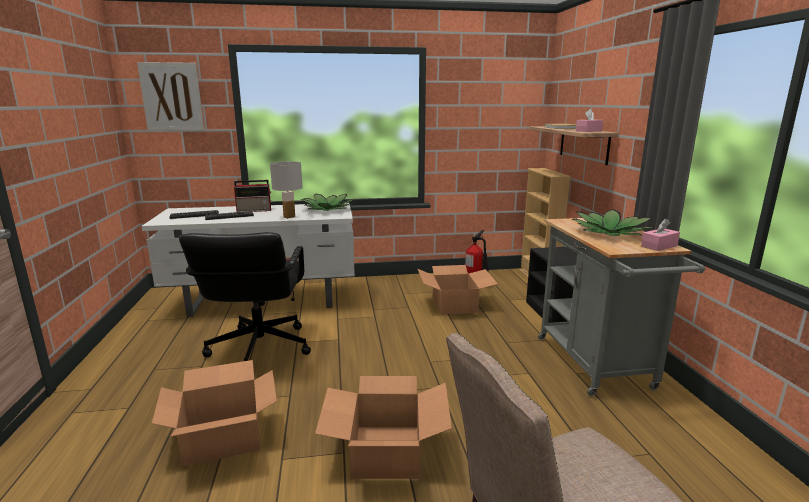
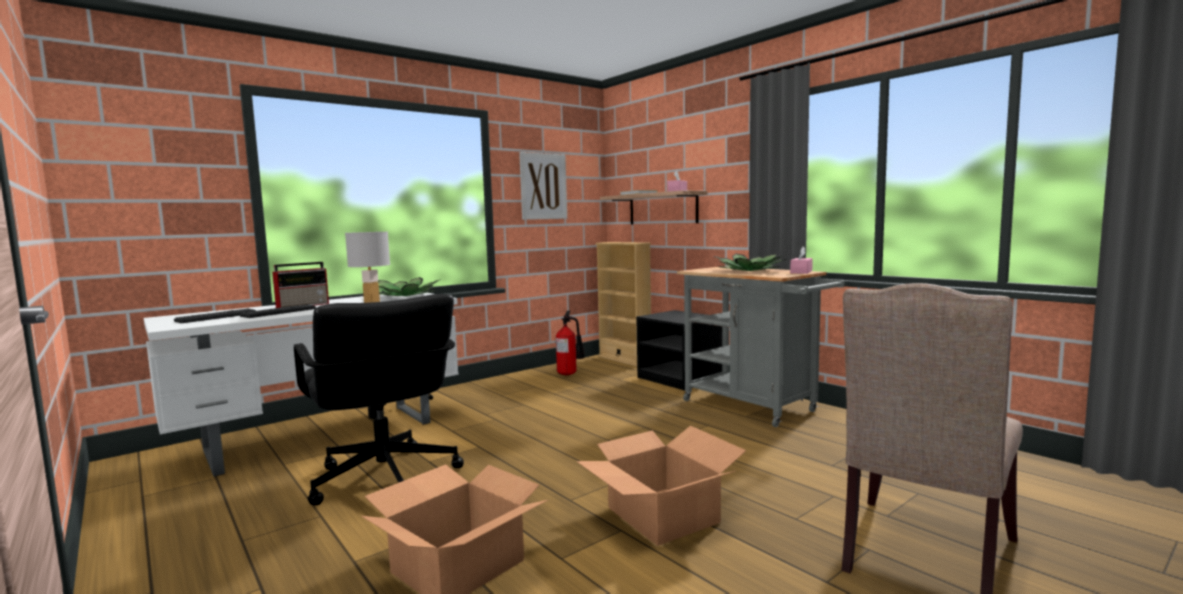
camera: 30 degrees left, 10 degrees down
(172, 97) = (145, 151): picture -> picture (543, 186)
(455, 304) = (571, 392): cardboard box -> none

